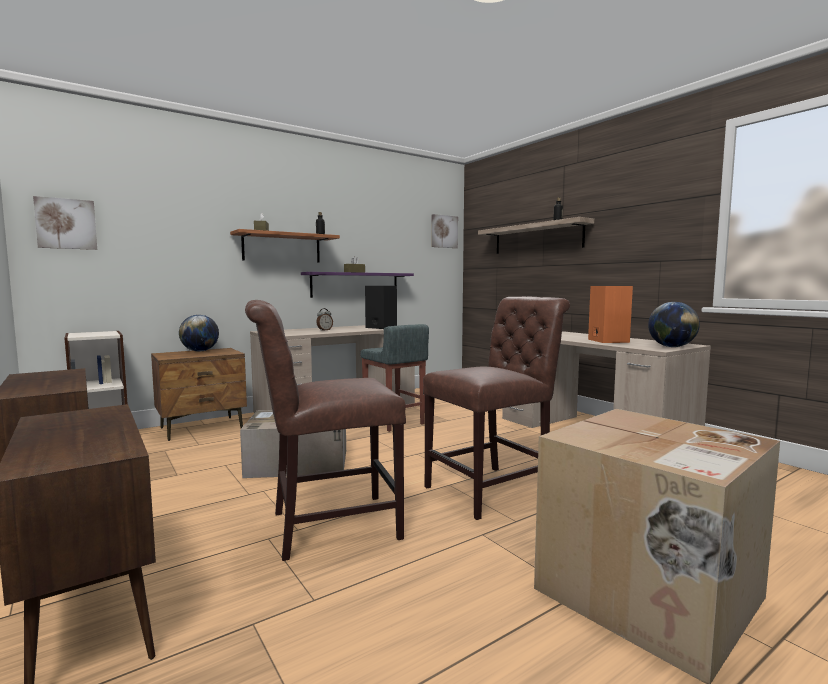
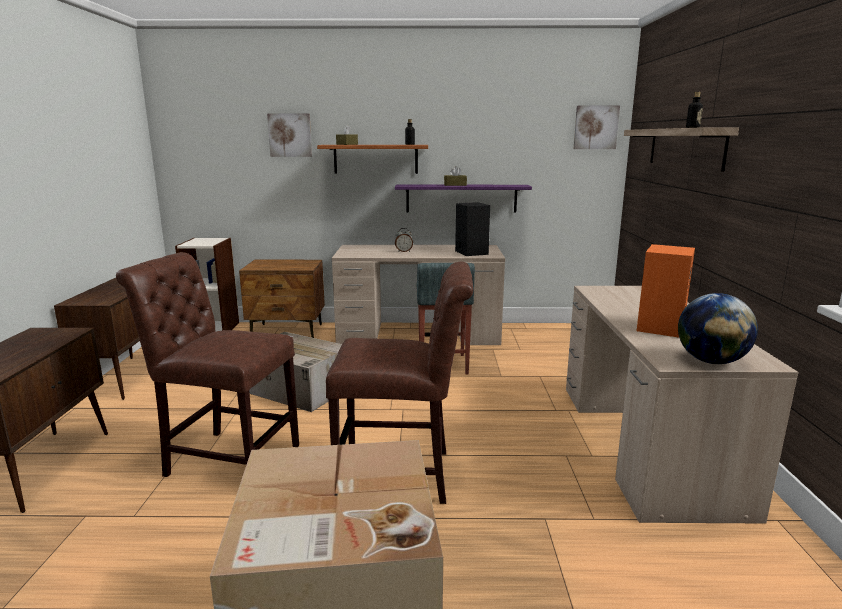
camera: 35 degrees right, 10 degrees up
(66, 224) = (190, 146): picture -> picture (290, 135)
(200, 351) = (289, 261): globe -> none

